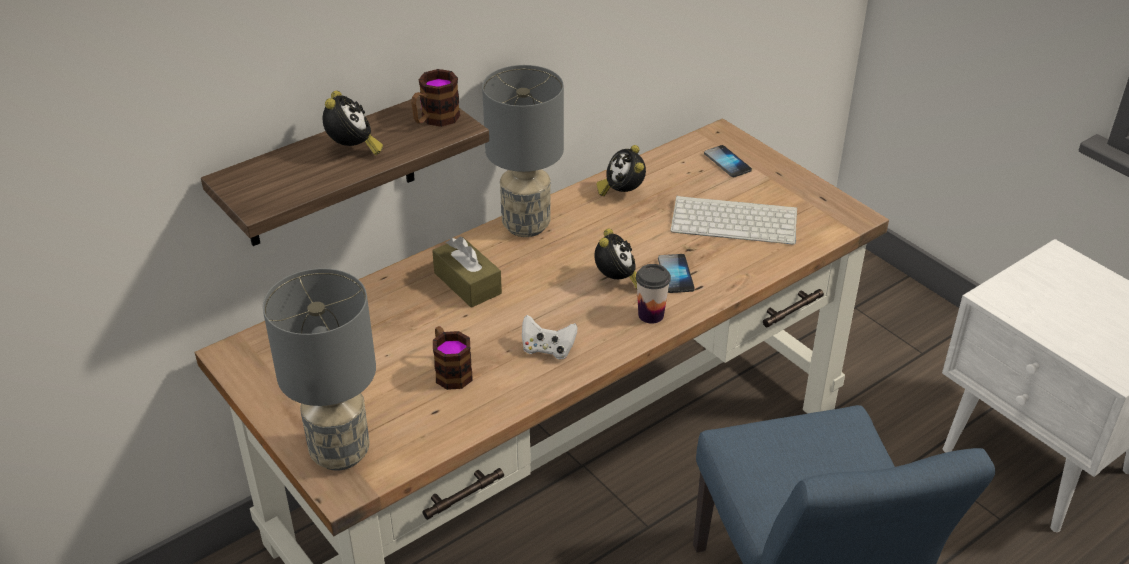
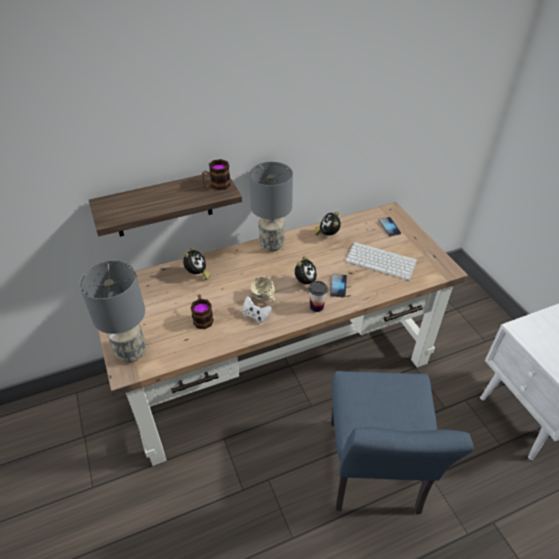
camera: 15 degrees right, 5 degrees up
(353, 150) = (168, 196): alarm clock -> alarm clock (197, 274)
(467, 283) = (230, 271): brown tissue box -> none
(551, 318) = (264, 299): none -> beige mug

